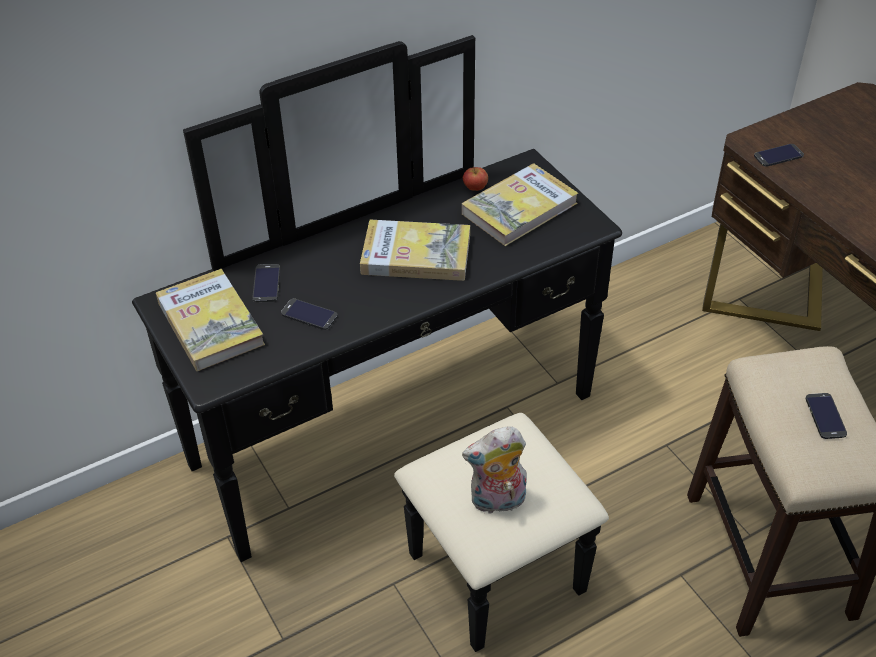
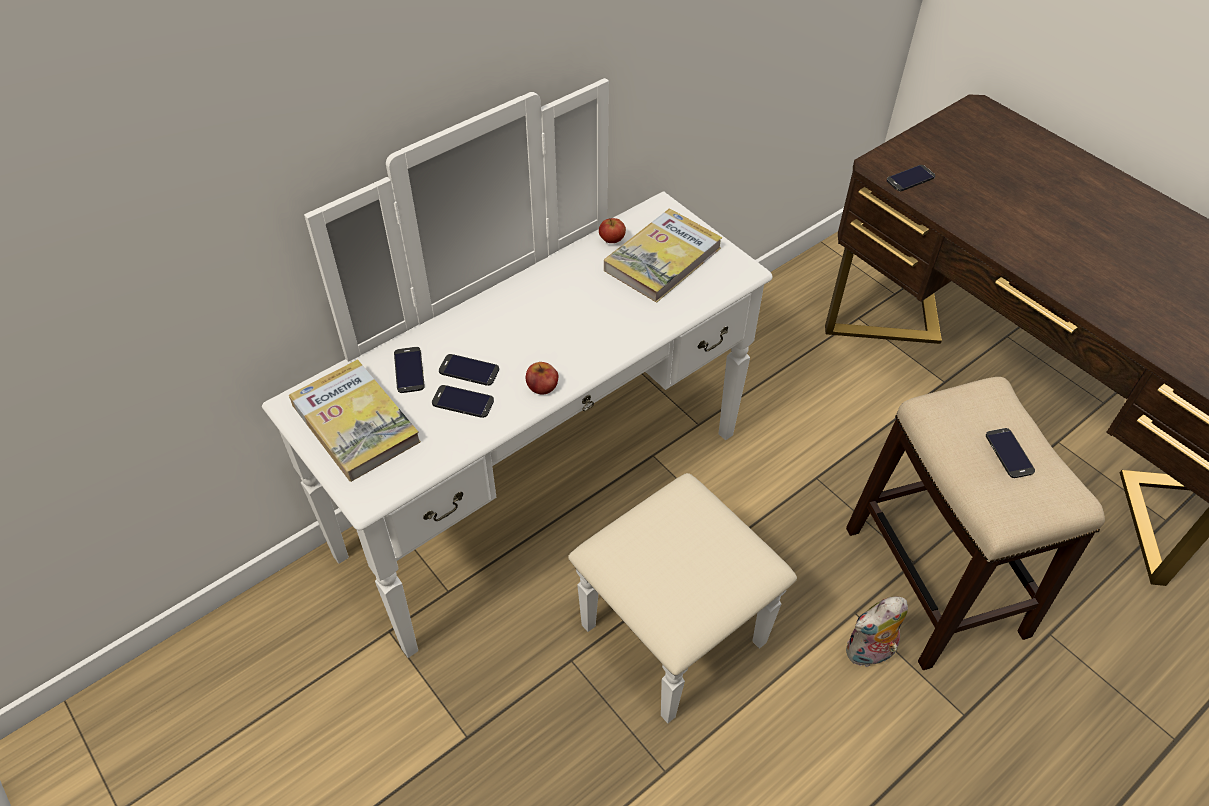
camera: 10 degrees left, 5 degrees up
(320, 288) = (469, 370): none -> phone
(383, 308) = (542, 385): none -> apple
(416, 254) = (564, 321): book -> none
(417, 459) = (572, 522): black dresser -> white dresser
(497, 502) = (684, 577): plush toy -> plush toy (869, 653)

